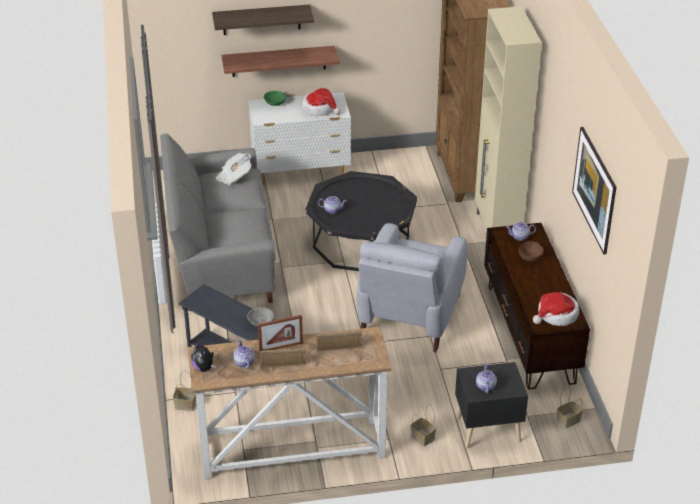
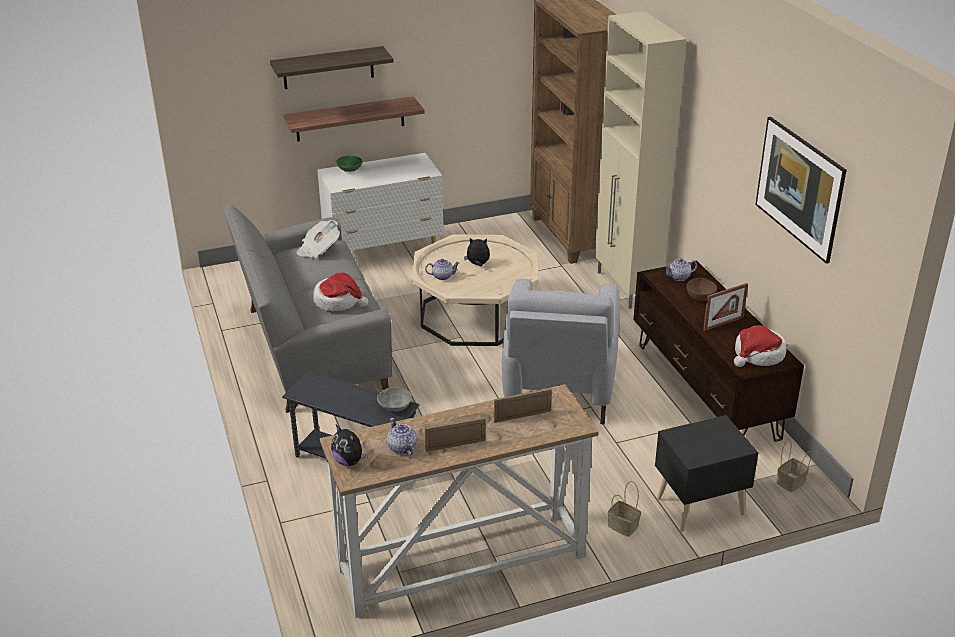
camera: 10 degrees left, 5 degrees down
(184, 405) = (307, 525): basket -> none
(281, 347) = (445, 423): picture frame -> picture frame (723, 323)
(319, 109) = (403, 170): hat -> hat (338, 301)
(361, 242) = (475, 315): black coffee table -> beige coffee table
(364, 202) = (478, 264): none -> plush toy
(485, 386) = (702, 447): teapot -> none

